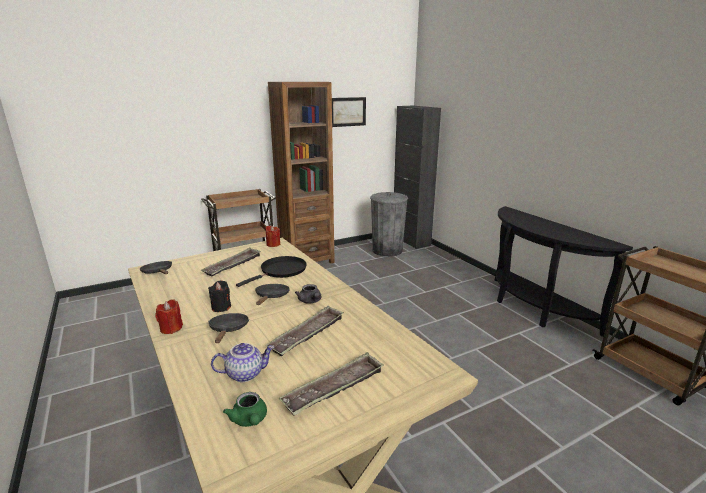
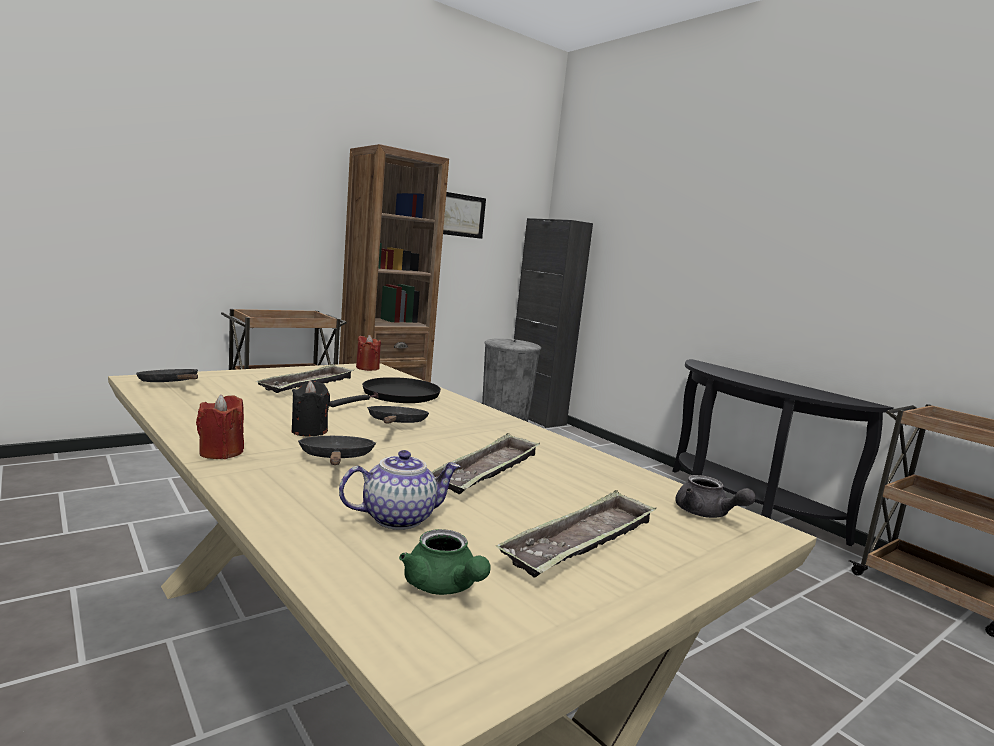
camera: 10 degrees left, 10 degrees down
(310, 301) = (468, 432): grey teapot -> grey teapot (706, 514)

